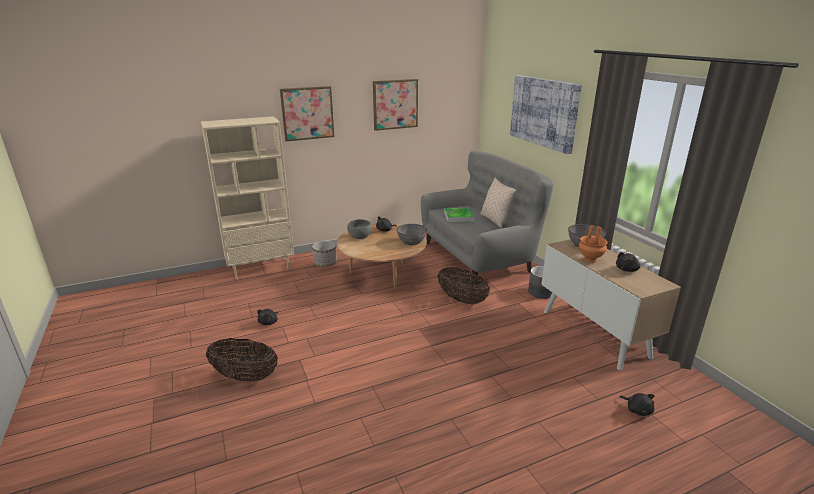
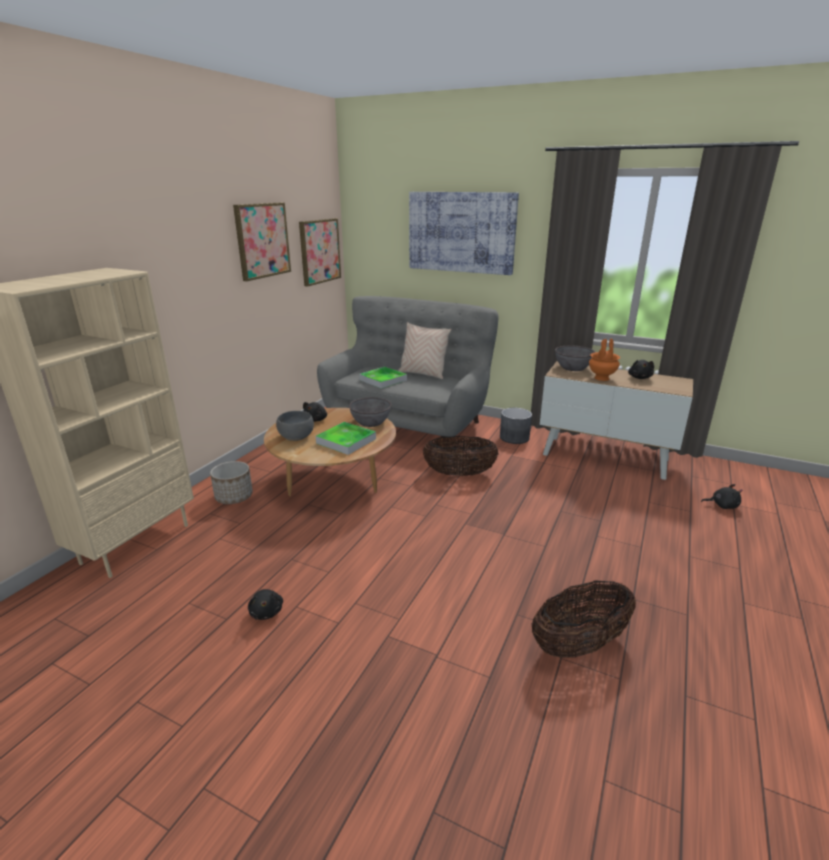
camera: 40 degrees left, 0 degrees up
(245, 376) = (346, 708): basket -> basket (579, 644)
(307, 113) = (154, 260): picture -> picture (319, 251)
(380, 248) = (346, 441): none -> tray

